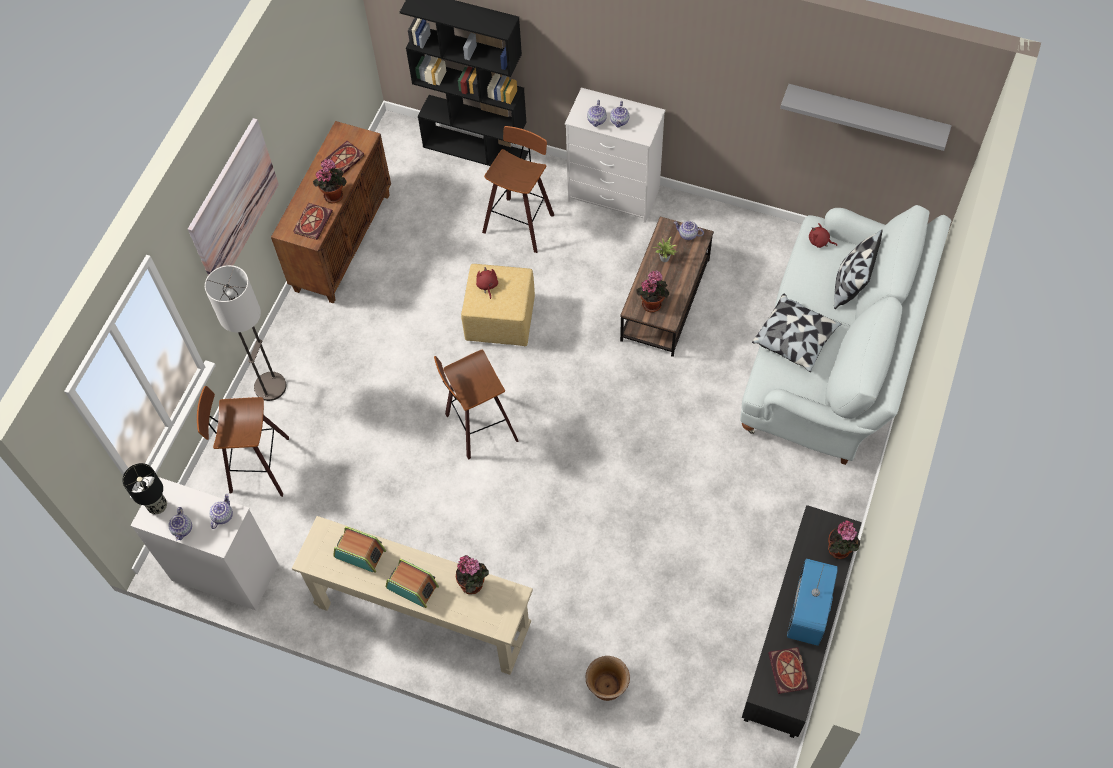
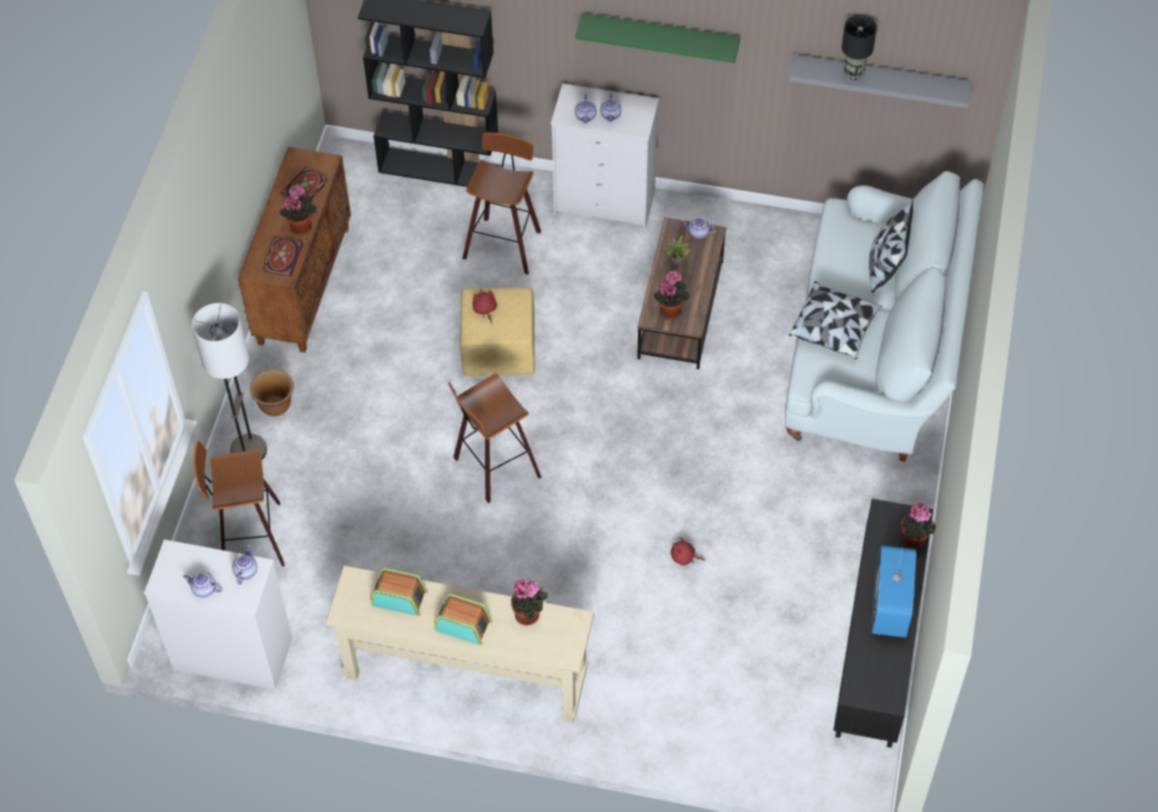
camera: 10 degrees left, 5 degrees down
(157, 506) = (170, 569): black table lamp -> black table lamp (853, 74)
(183, 529) = (204, 590): teapot -> teapot turned 120 degrees clockwise
(233, 204) = (207, 239): picture -> none
(607, 687) = (682, 721): brown planter -> brown planter (276, 406)
(668, 55) = (660, 36): none -> green shelf
(789, 672) = (879, 668): book -> none
(820, 241) = (845, 224): red plush toy -> red plush toy (684, 557)

